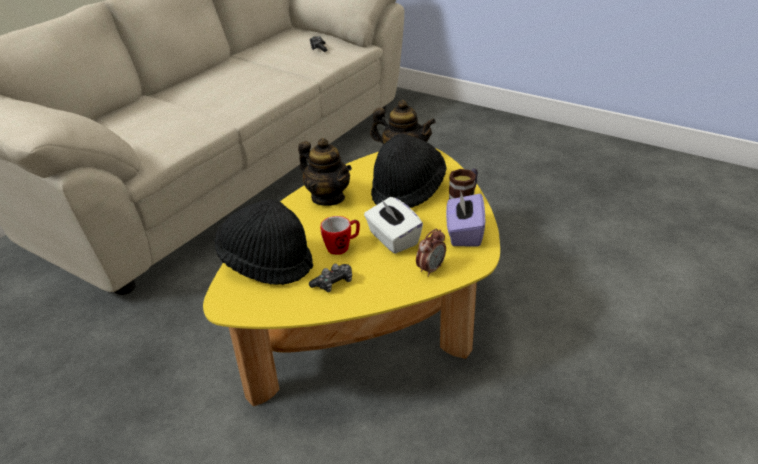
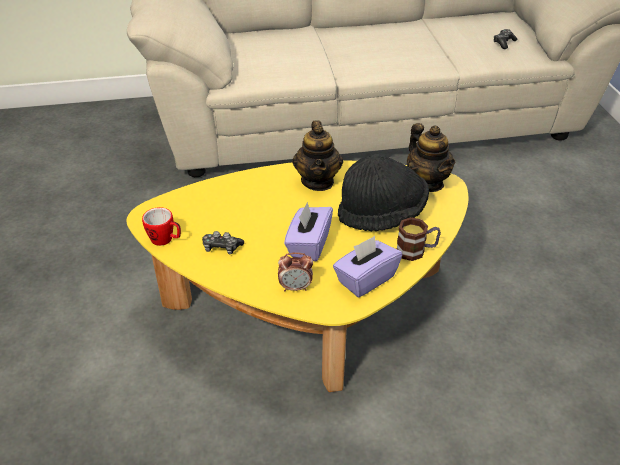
camera: 45 degrees right, 5 degrees up
(266, 263) = (207, 203): black hat -> none
(342, 247) = (267, 226): mug -> mug (165, 240)
(393, 239) = (308, 245): white tissue box -> purple tissue box

